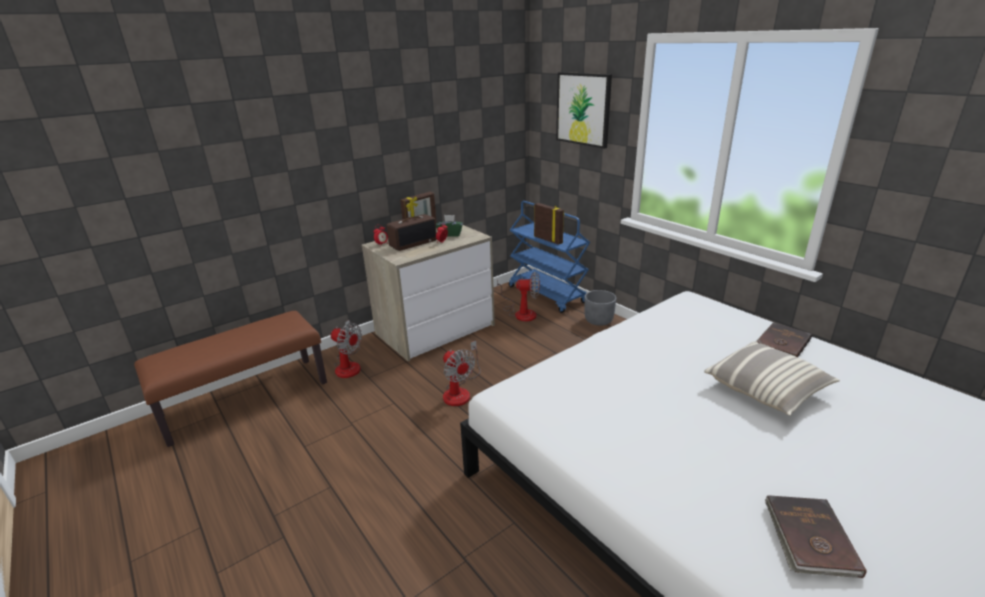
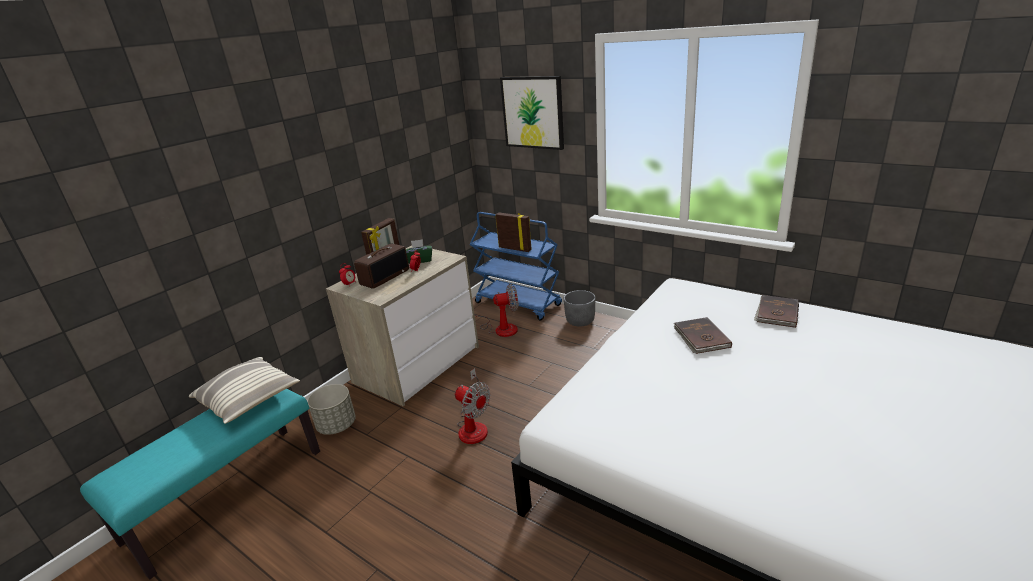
camera: 15 degrees left, 0 degrees up
(246, 398) = (227, 494): brown bench -> turquoise bench
(349, 365) = (337, 425): fan -> grey planter
(766, 389) = (787, 360): pillow -> pillow (249, 400)
(809, 538) = (892, 491): brown book -> brown book (701, 338)

